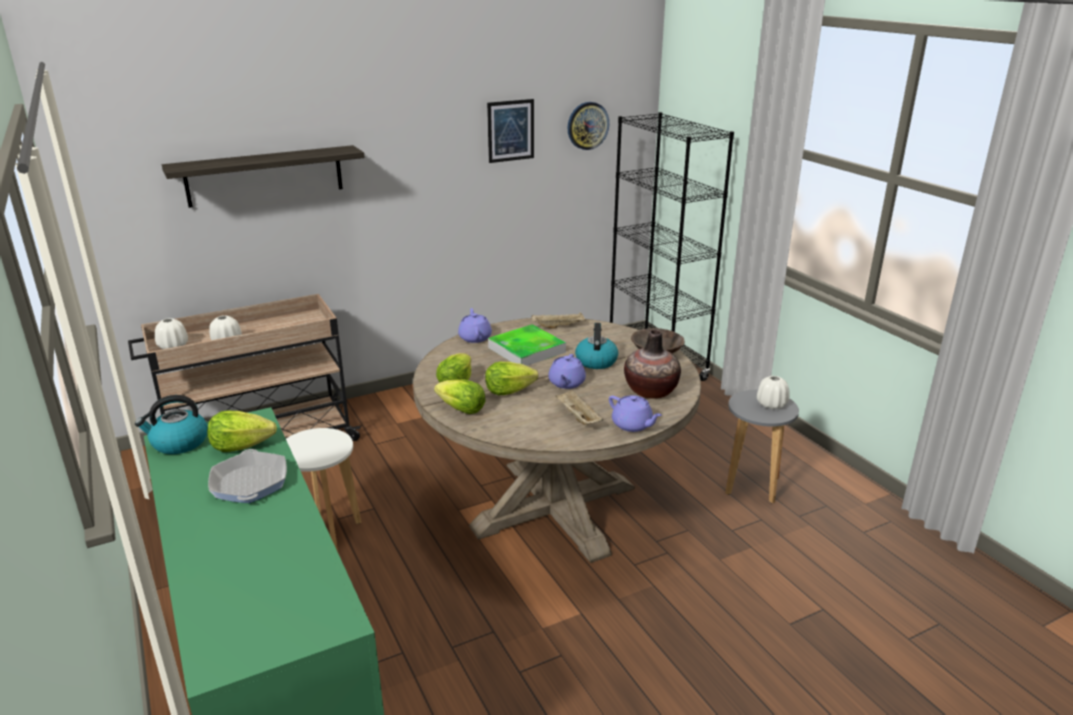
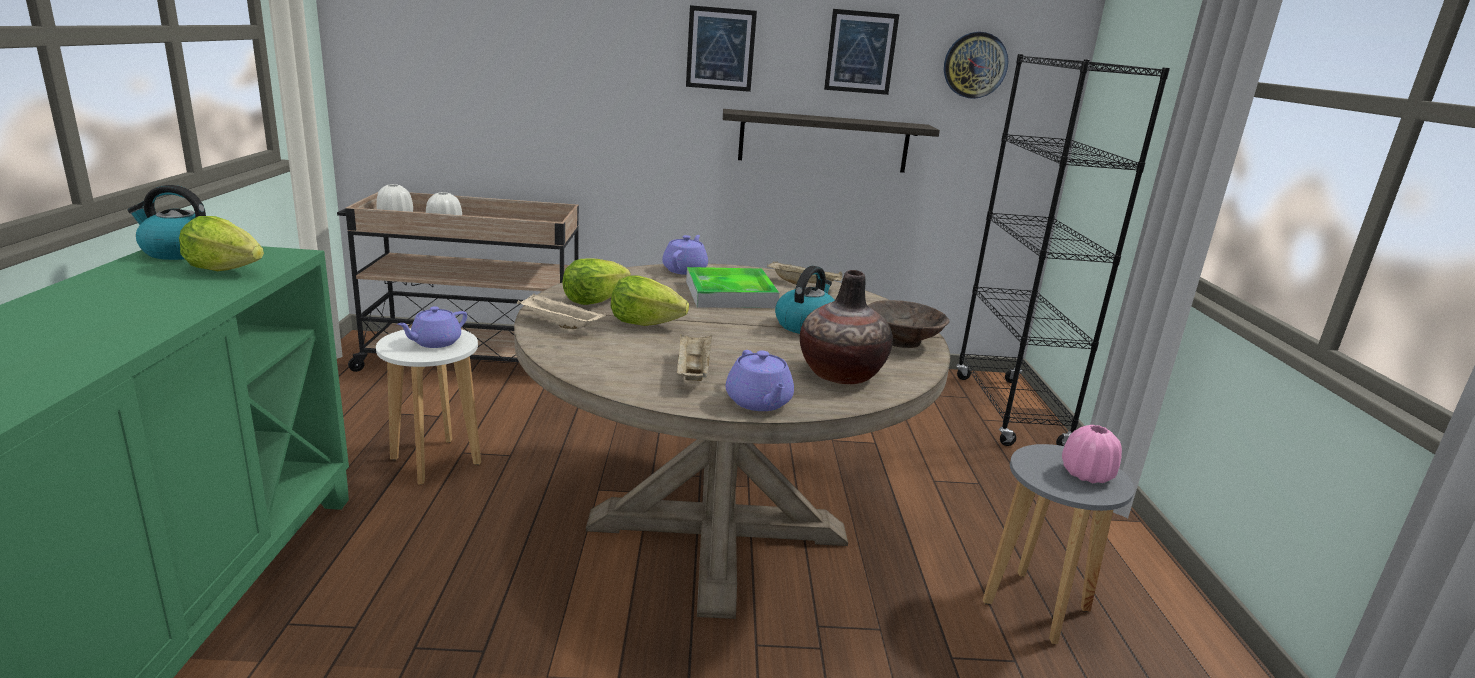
camera: 25 degrees right, 5 degrees down
(249, 483) = (159, 298): frying pan -> none
(265, 176) = (542, 51): shelf -> shelf (824, 141)
(409, 147) = (720, 49): none -> picture
(461, 410) = (558, 324): lettuce -> beige tray
(566, 383) = (732, 335): purple teapot -> purple teapot (435, 342)
(771, 404) = (1086, 475): white vase -> pink vase

